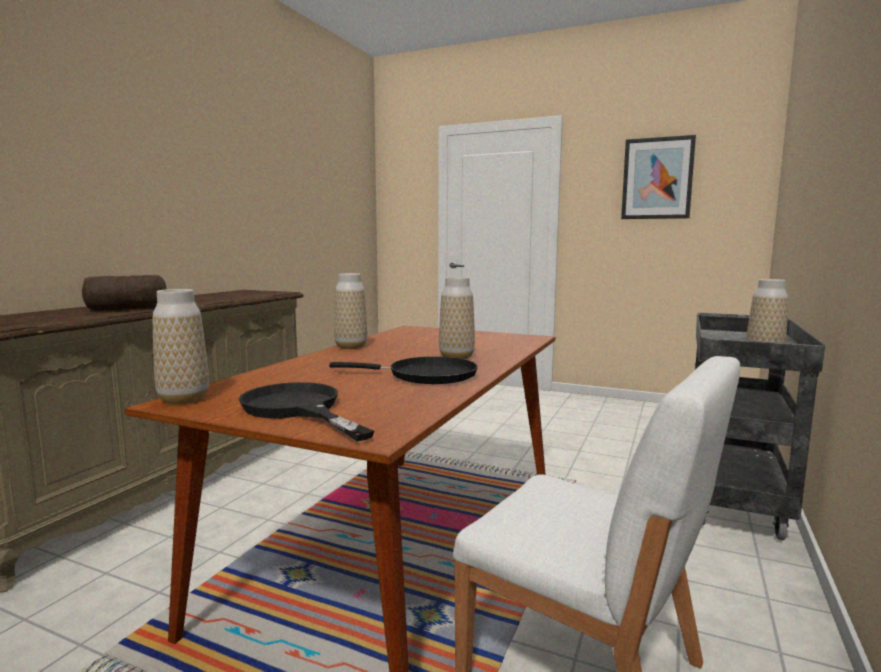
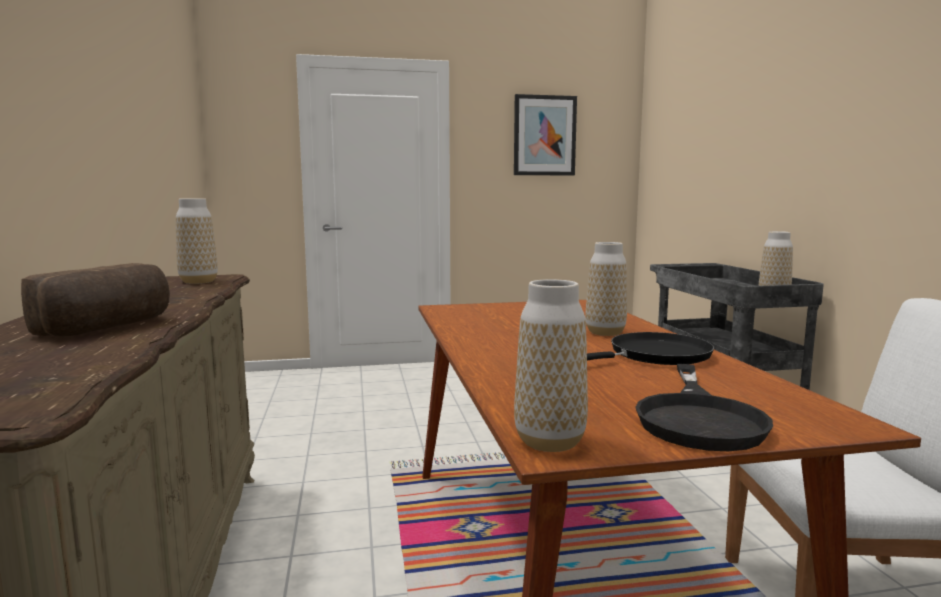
camera: 35 degrees left, 0 degrees up
(298, 409) = (698, 417): black frying pan -> black frying pan turned 90 degrees counterclockwise
(351, 347) = (466, 338): vase -> vase (198, 282)

